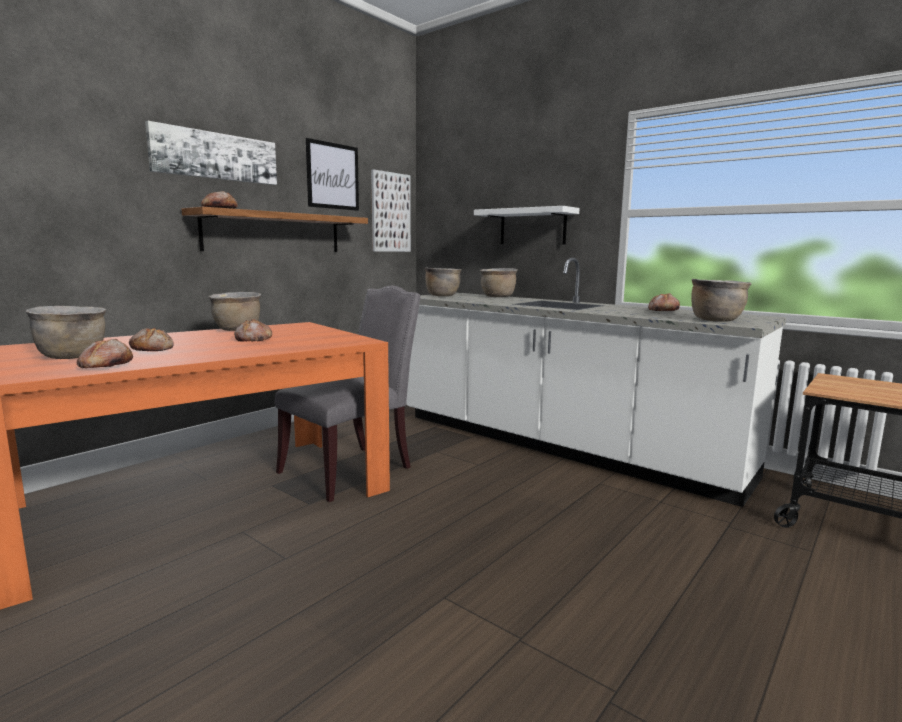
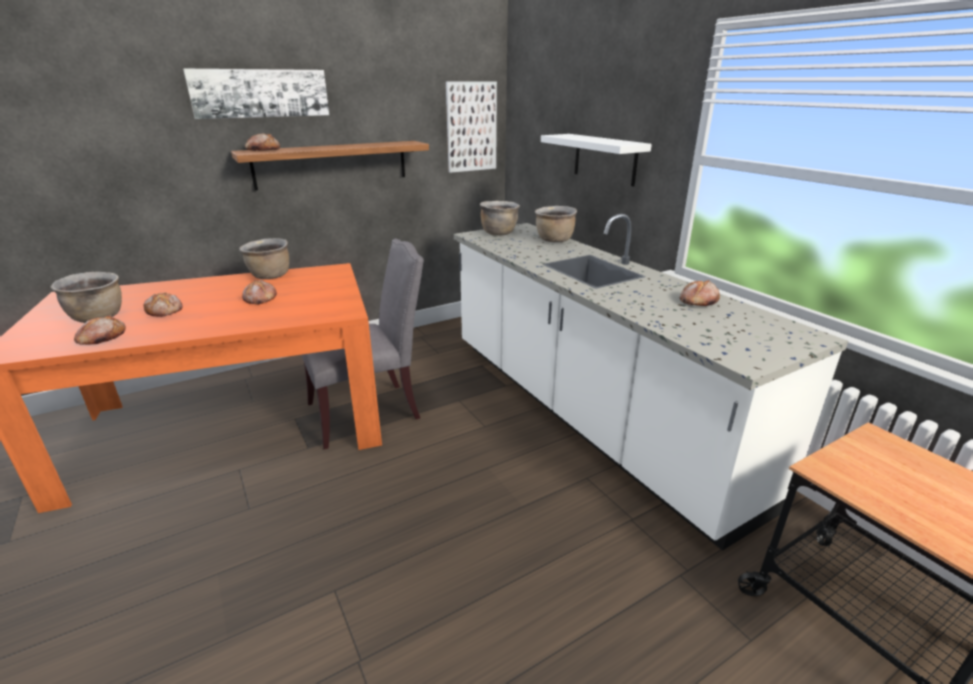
camera: 20 degrees right, 15 degrees up
(333, 176) = (397, 95): picture -> none
(716, 320) = (726, 342): brown cooking pot -> none

